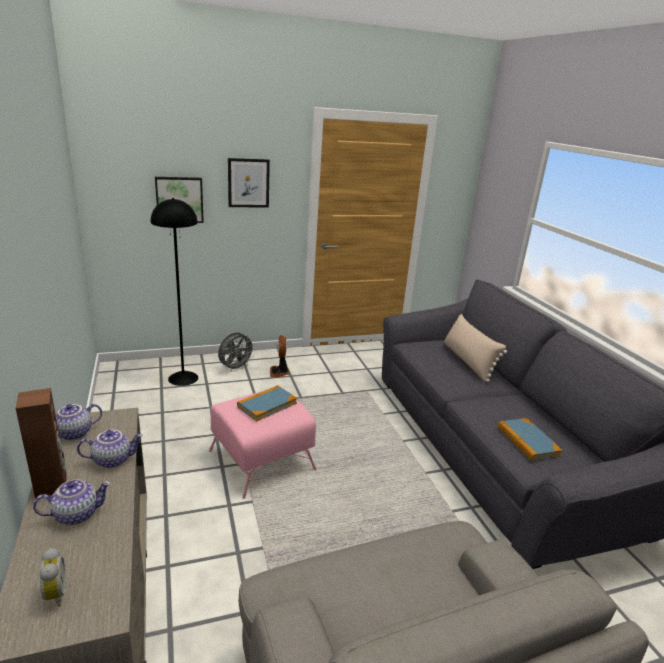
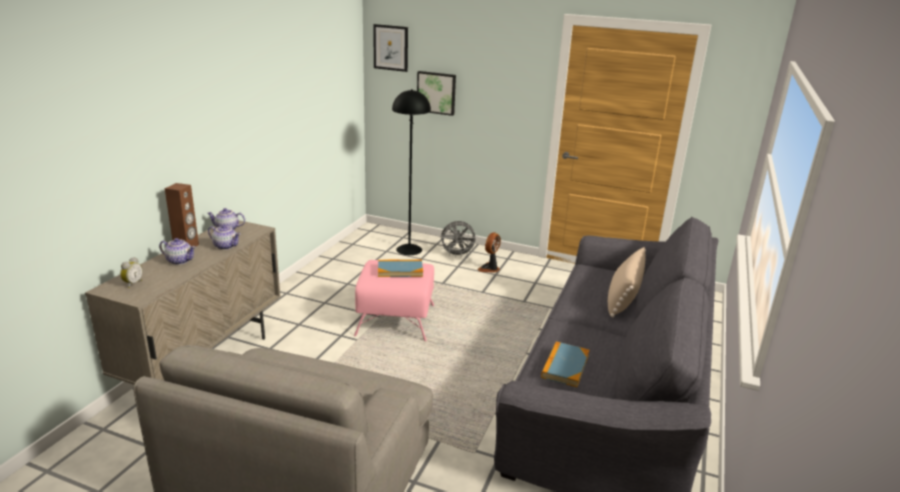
camera: 40 degrees right, 0 degrees up
(248, 183) = (496, 83): picture -> picture (391, 47)

